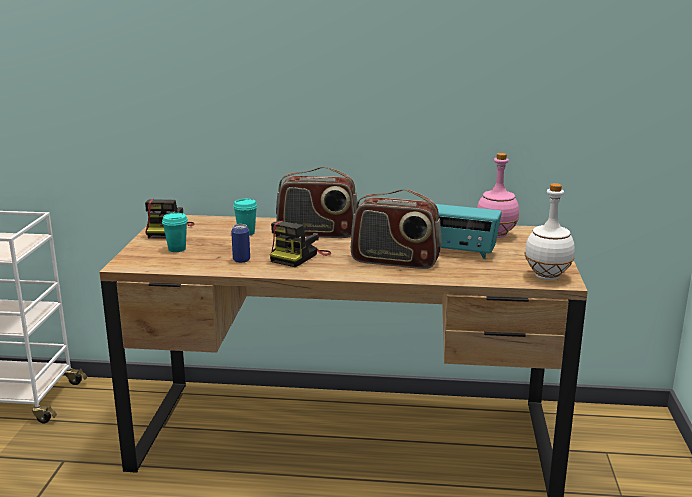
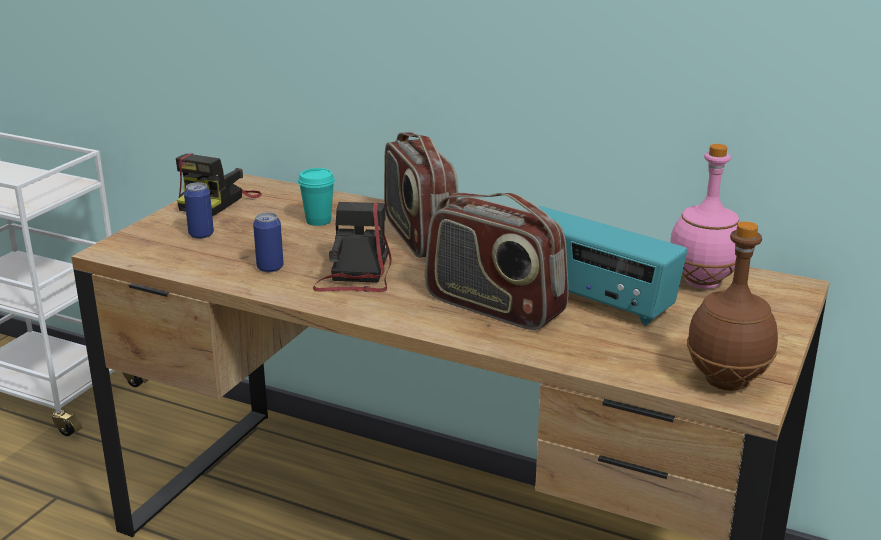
camera: 20 degrees right, 5 degrees up
(177, 249) = (201, 234): turquoise cup -> can
(299, 257) = (356, 275): camera -> camera turned 135 degrees clockwise
(317, 233) = (419, 236): radio -> radio turned 45 degrees clockwise
(547, 276) = (727, 382): white bottle -> brown bottle

